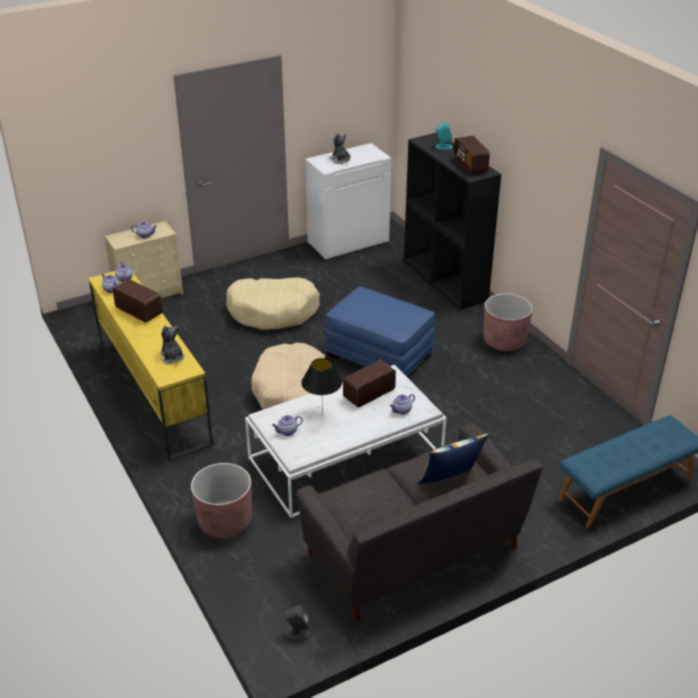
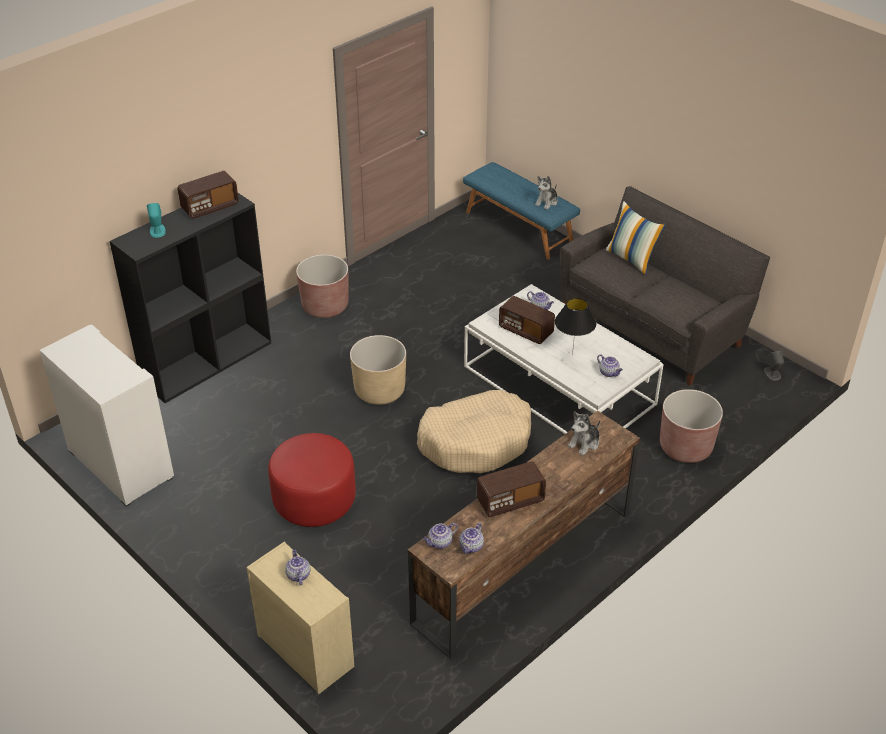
camera: 105 degrees left, 5 degrees up
(139, 312) = (510, 501): radio -> radio turned 135 degrees counterclockwise
(153, 392) = (522, 567): yellow tv stand -> brown tv stand
(273, 311) = (314, 500): beige dog bed -> red ottoman
(340, 160) = (104, 368): plush toy -> plush toy (547, 202)
(380, 355) = (379, 390): blue ottoman -> beige planter

